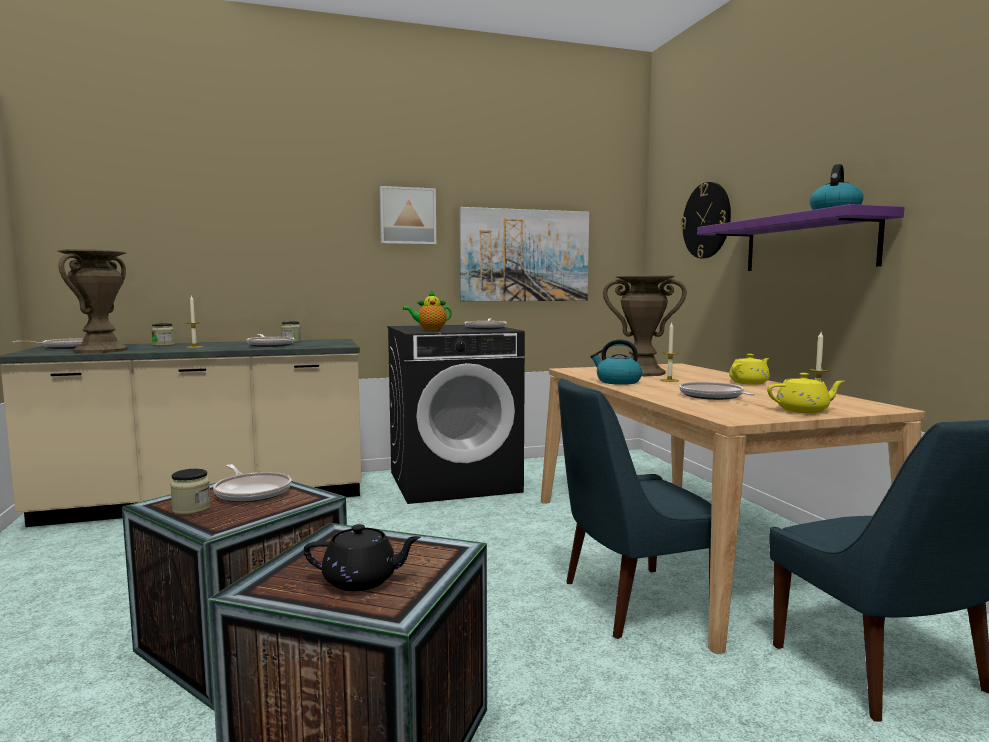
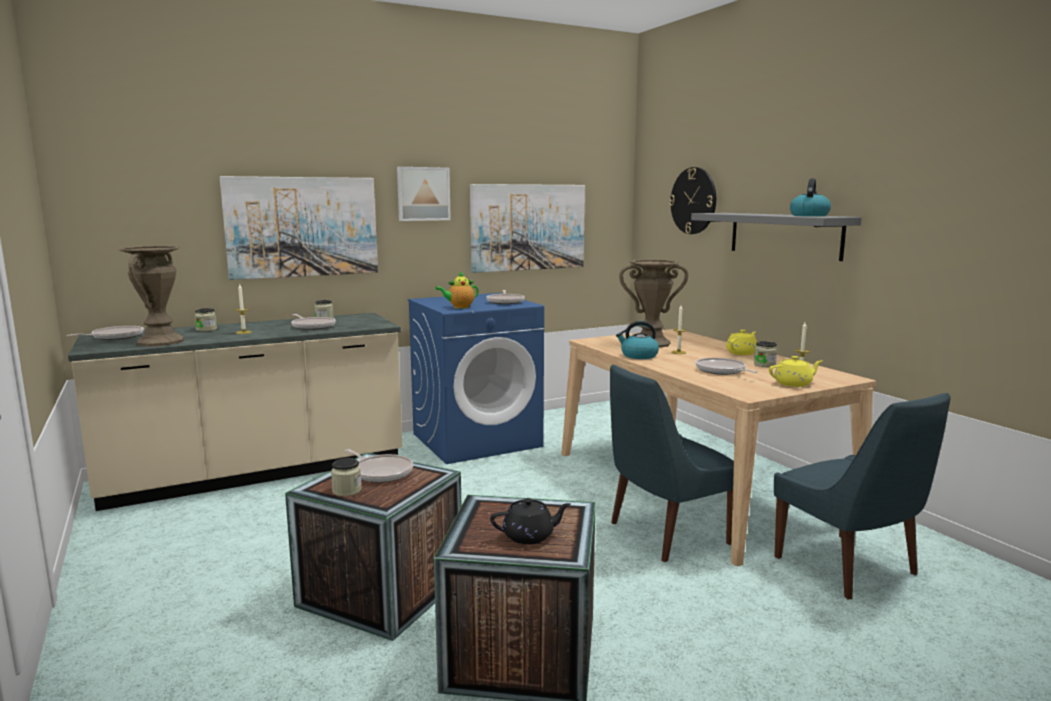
camera: 10 degrees left, 5 degrees up
(277, 246) = (302, 227): none -> picture
(454, 482) = (477, 440): black washing machine -> blue washing machine
(773, 393) = (764, 365): none -> jar
(808, 244) = (784, 235): purple shelf -> grey shelf

